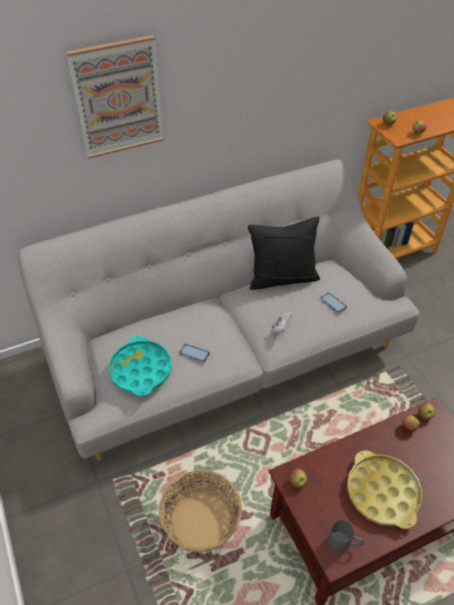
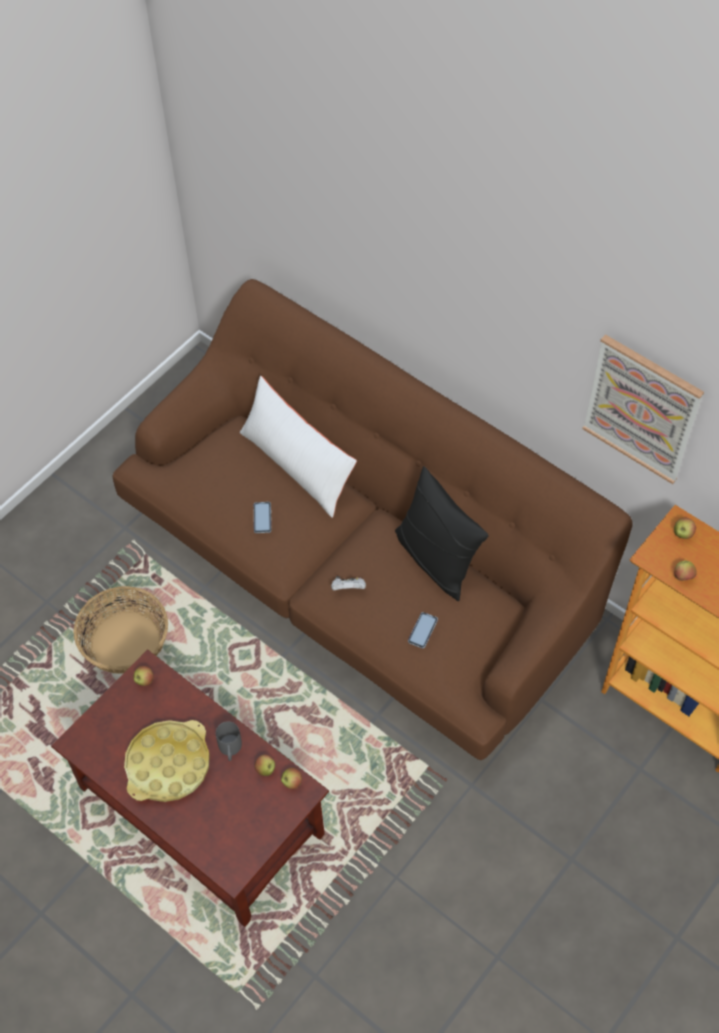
camera: 65 degrees right, 10 degrees up
(118, 98) = (376, 230): picture -> picture (642, 409)
(141, 370) = (213, 479): turquoise tray -> none
(162, 319) = (297, 464): none -> white pillow
(227, 351) = (360, 570): grey sofa -> brown sofa
(344, 544) = (94, 745): grey mug -> grey mug (230, 750)

